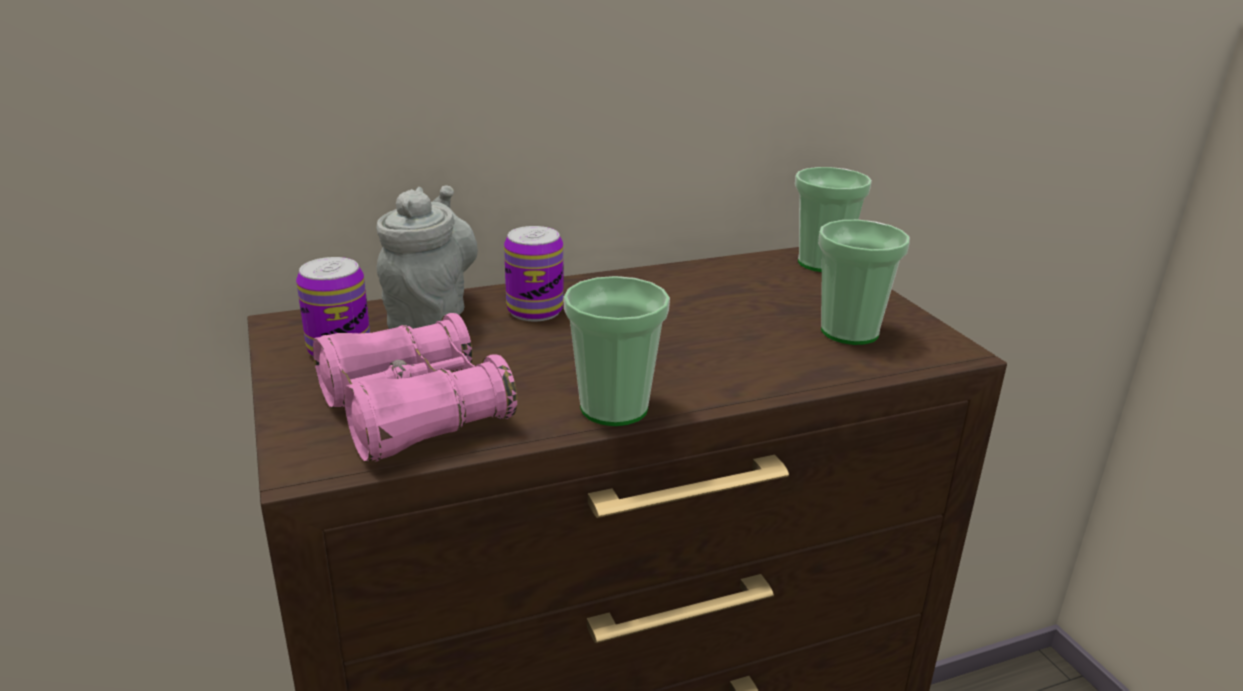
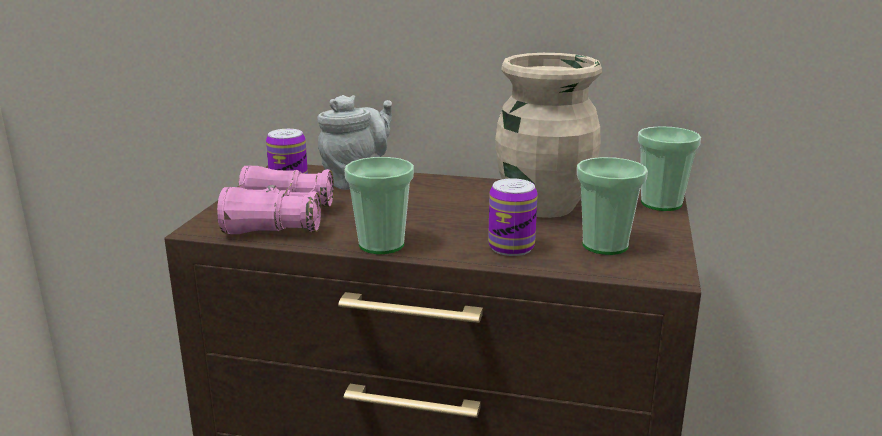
camera: 35 degrees right, 5 degrees down
(535, 311) = (418, 189): can -> can (511, 247)
(715, 297) = (543, 206): none -> beige vase

